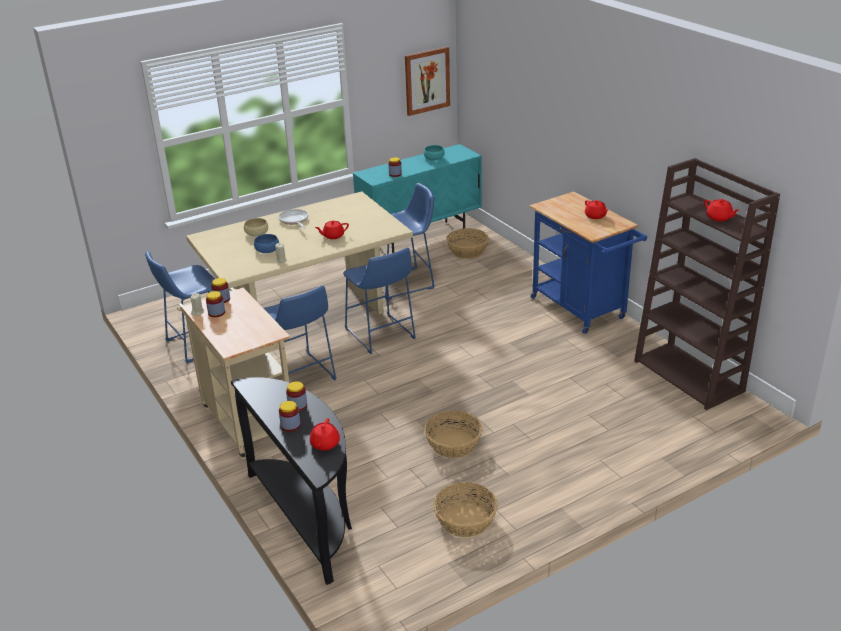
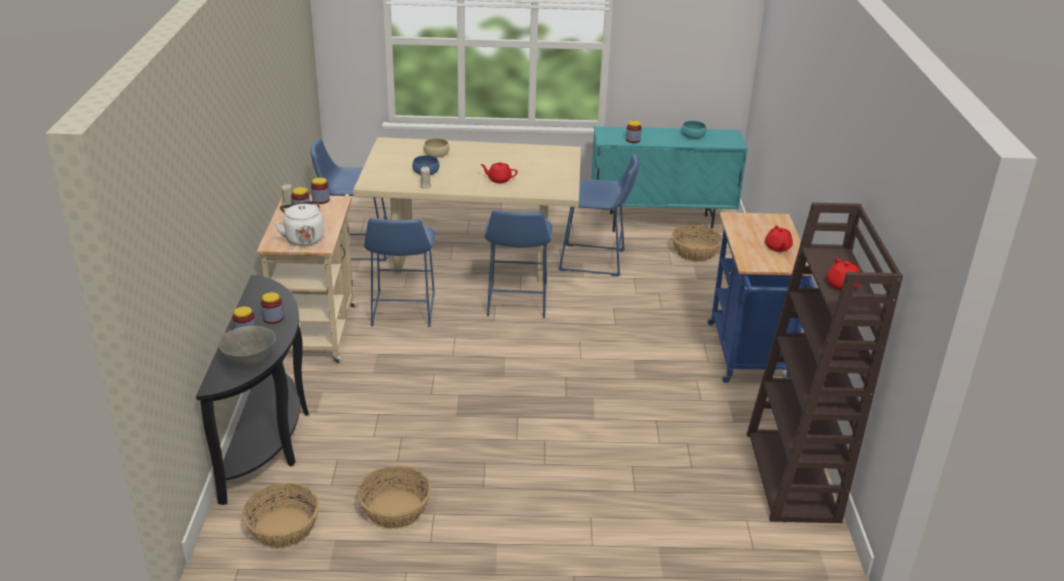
camera: 30 degrees right, 0 degrees up
(250, 333) = (303, 238): none -> white kettle
(294, 221) = (483, 154): frying pan -> none
(325, 444) = (250, 361): red teapot -> grey bowl
(427, 81) = (715, 47): picture -> none
(453, 444) = (465, 433): basket -> basket (282, 528)

